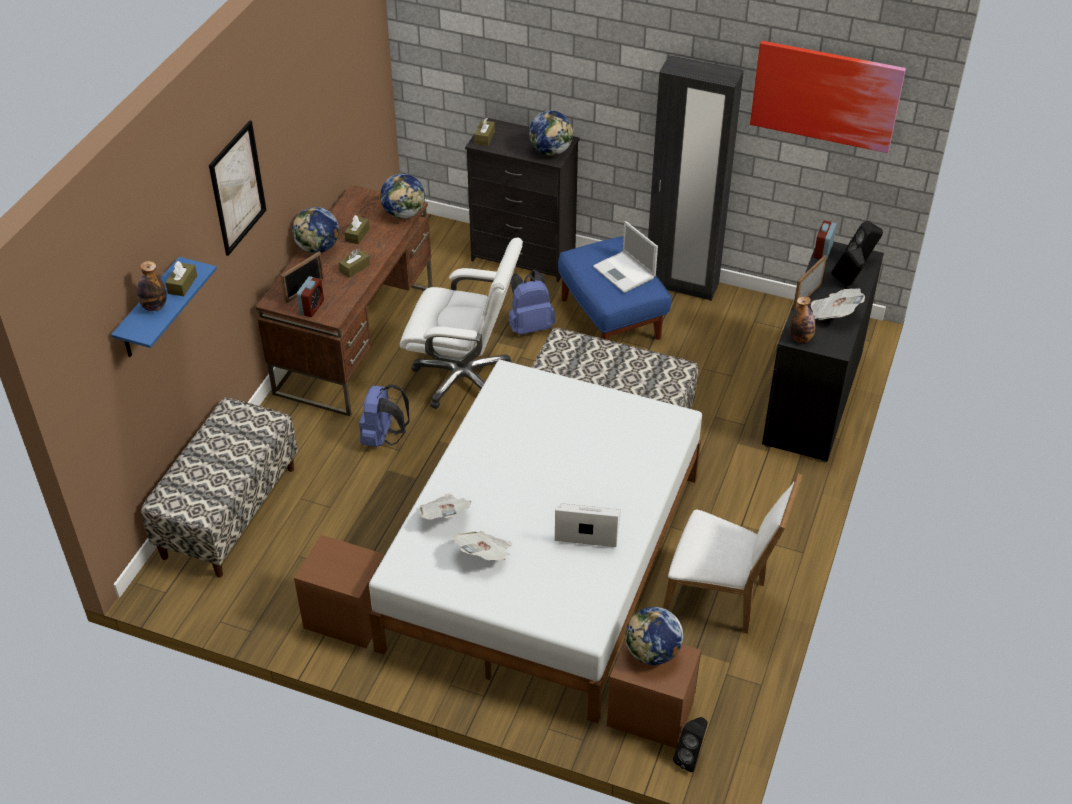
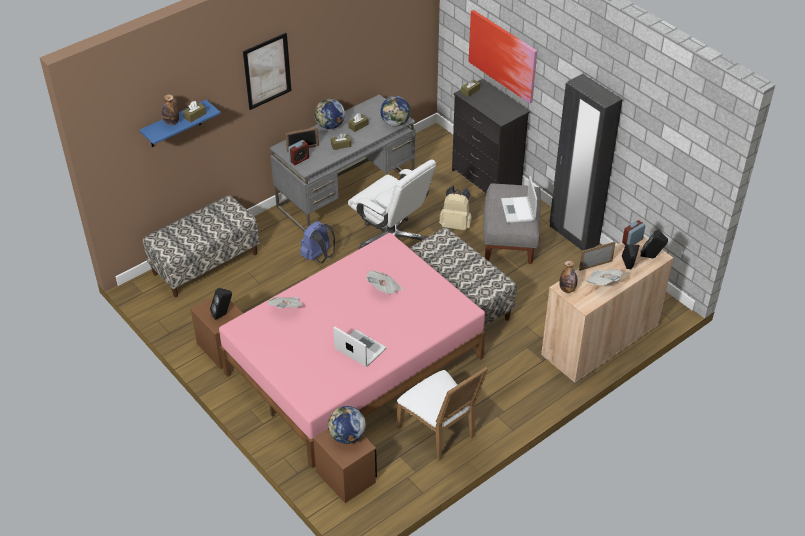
camera: 30 degrees right, 0 degrees up
(356, 340) = (346, 193): brown desk -> grey desk
(485, 555) = (291, 339): newspaper -> newspaper (384, 289)
(530, 326) = (456, 224): blue backpack -> beige backpack
(543, 559) = (354, 364): white bed -> pink bed
(551, 151) = (504, 114): globe -> none
(611, 319) = (510, 240): blue ottoman -> grey ottoman
(691, 757) = (349, 511): black speaker -> black speaker (223, 314)
(812, 399) = (600, 341): black cabinet -> beige cabinet
(826, 95) = (668, 134): picture -> picture (503, 55)

